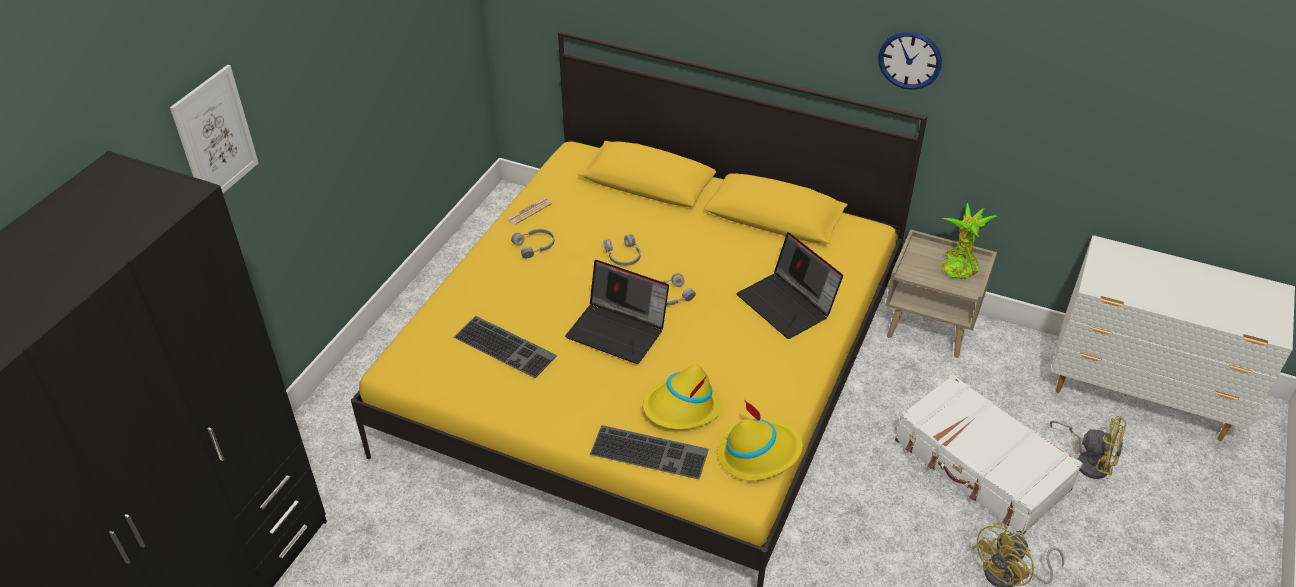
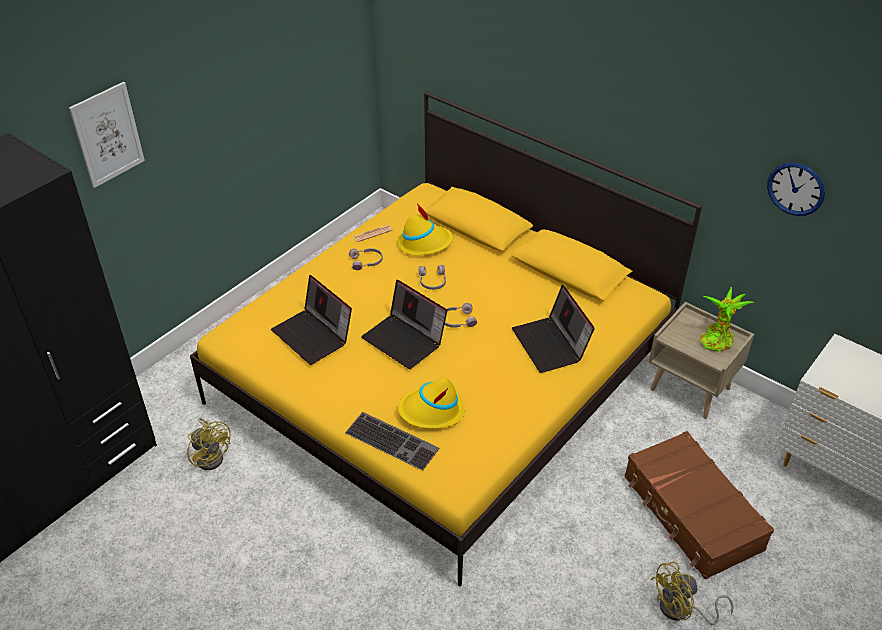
camera: 15 degrees right, 0 degrees up
(506, 346) = (314, 336): keyboard -> laptop
(758, 453) = (478, 460): yellow hat -> yellow hat (424, 243)
(909, 60) = (691, 155): wall clock -> wall clock (796, 189)
(981, 466) = (691, 513): white suitcase -> brown suitcase
(1088, 461) = (790, 530): yellow fan -> yellow fan (211, 455)

